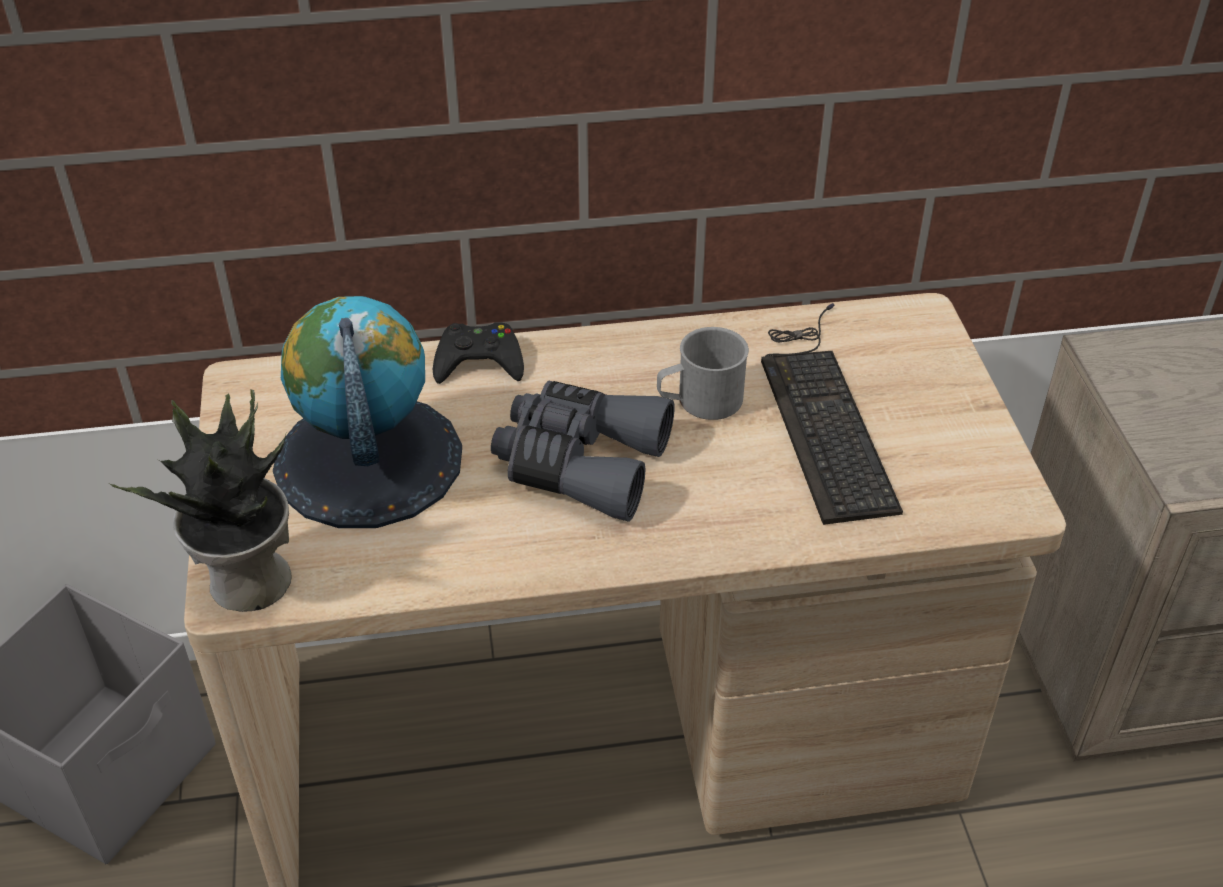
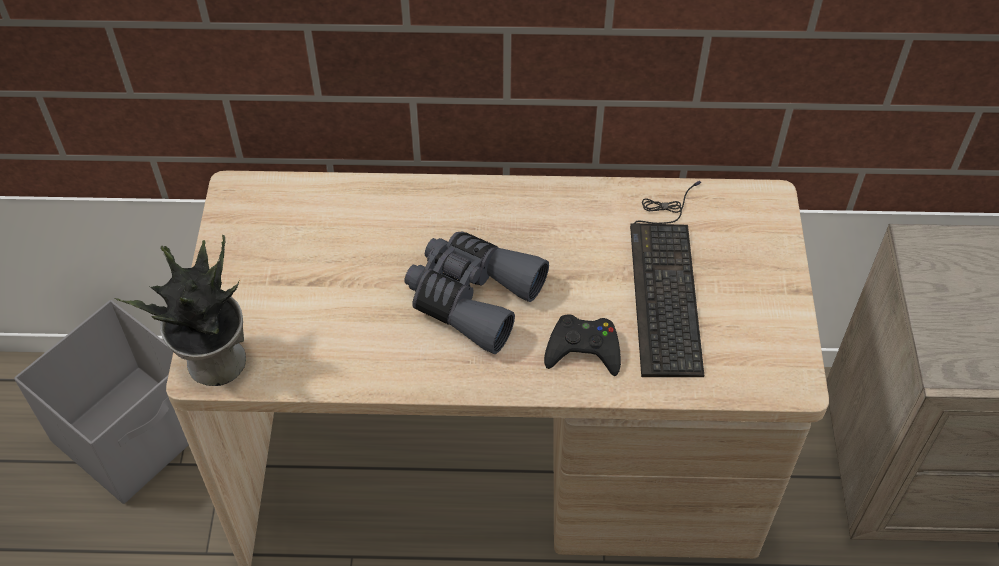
camera: 10 degrees right, 10 degrees up
(367, 460) = (316, 272): globe -> none
(479, 362) = (414, 197): black game controller -> black game controller (583, 350)
(700, 401) = (574, 255): grey mug -> none

